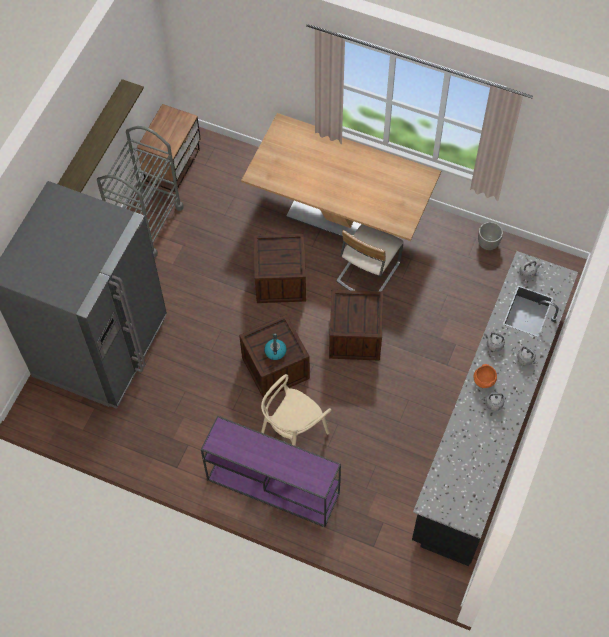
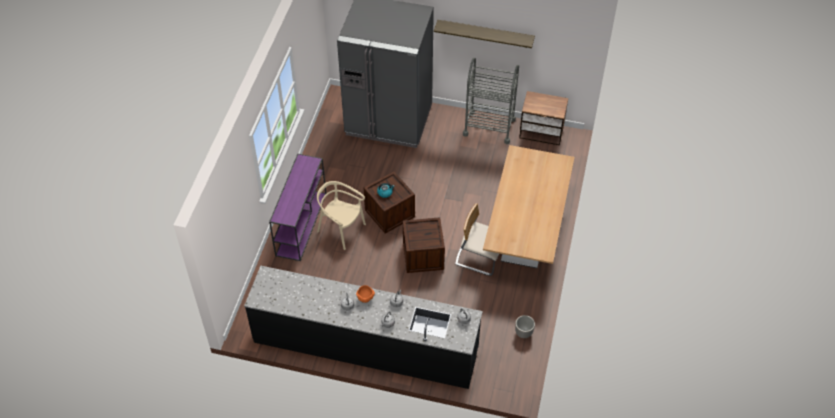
camera: 80 degrees right, 10 degrees down
(280, 281) = (460, 207): crate -> none

